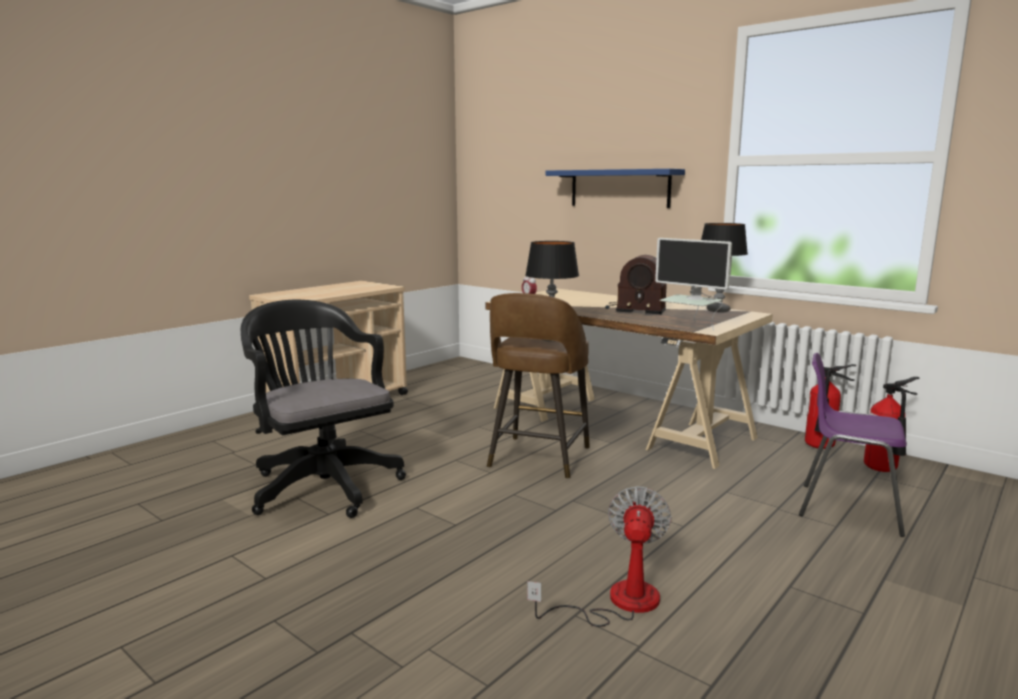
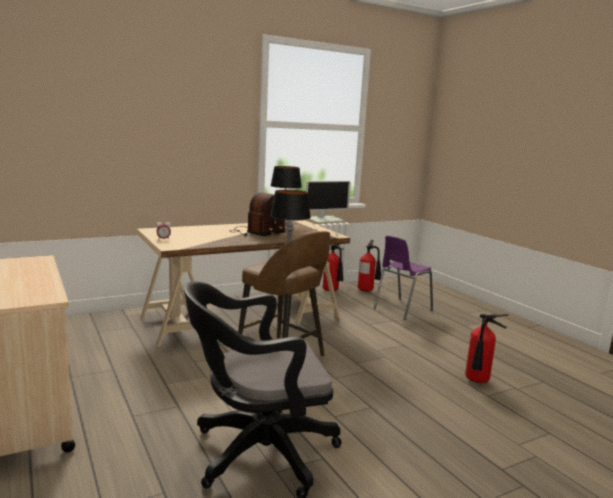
camera: 70 degrees left, 0 degrees up
(618, 602) = (477, 382): fan -> fire extinguisher
(619, 188) = (176, 139): blue shelf -> none

